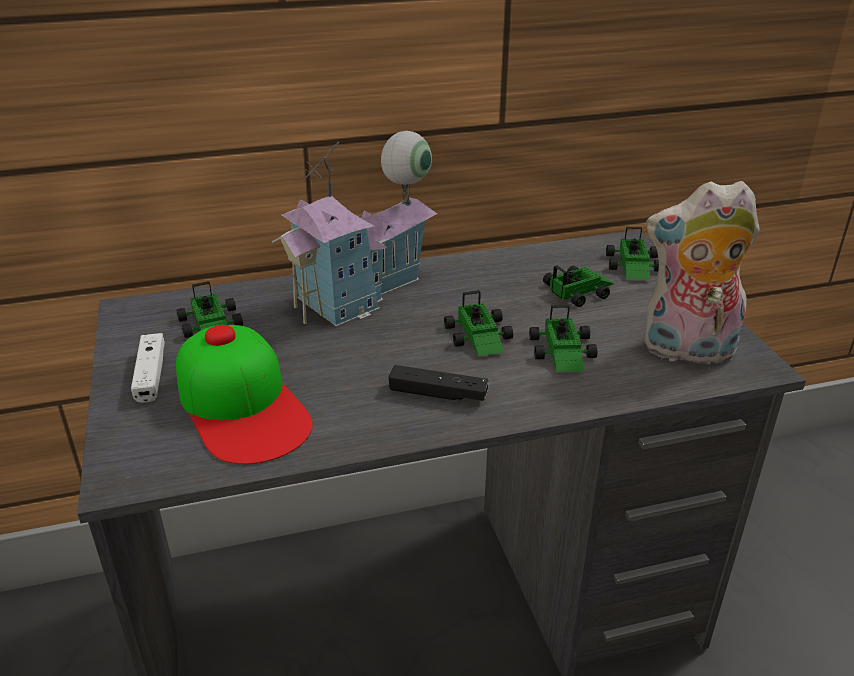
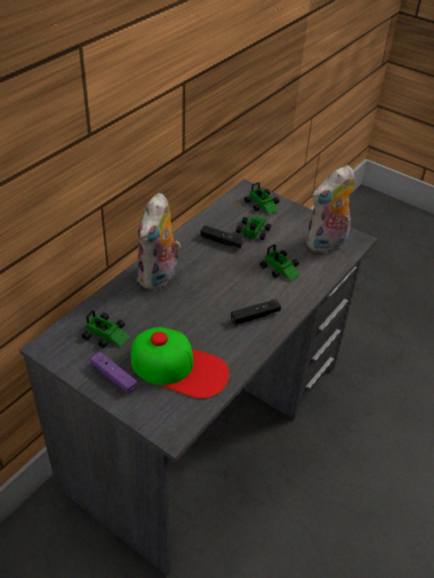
camera: 40 degrees left, 10 degrees up
(151, 375) = (114, 377): white game controller -> purple game controller
(363, 293) = (159, 277): toy house -> plush toy
(480, 337) = (240, 277): toy car -> none
(508, 286) = (222, 241): none -> black game controller

